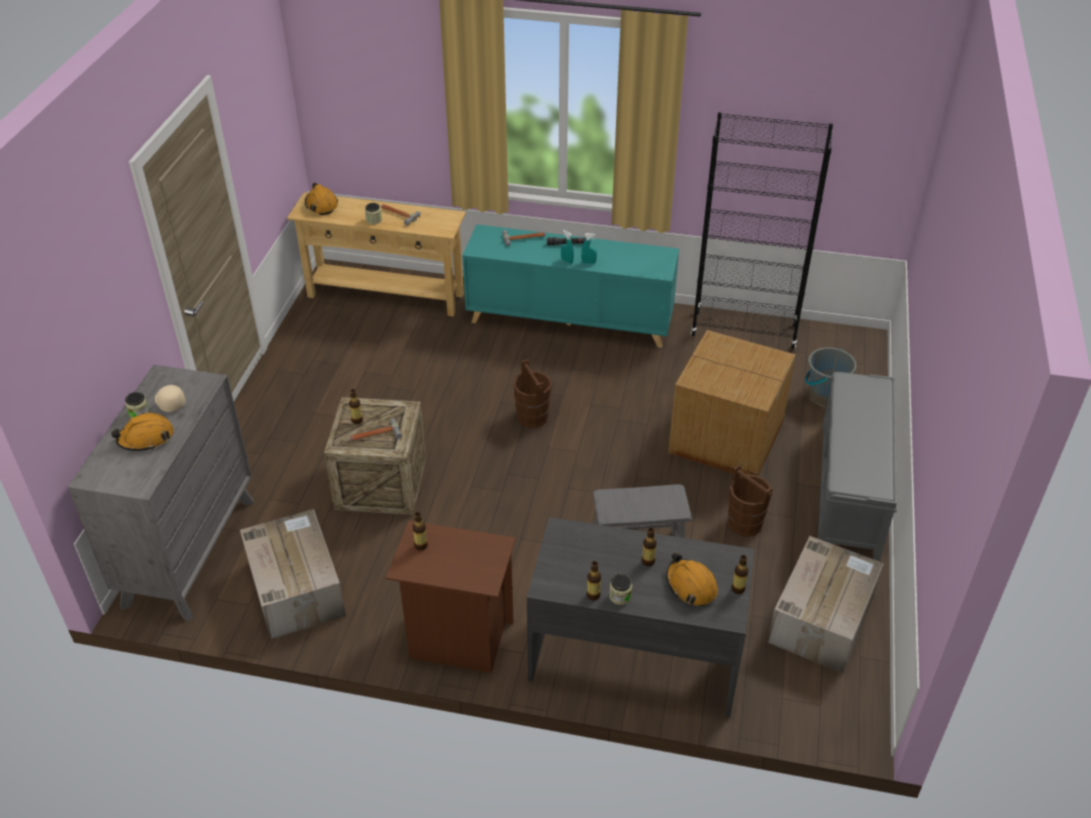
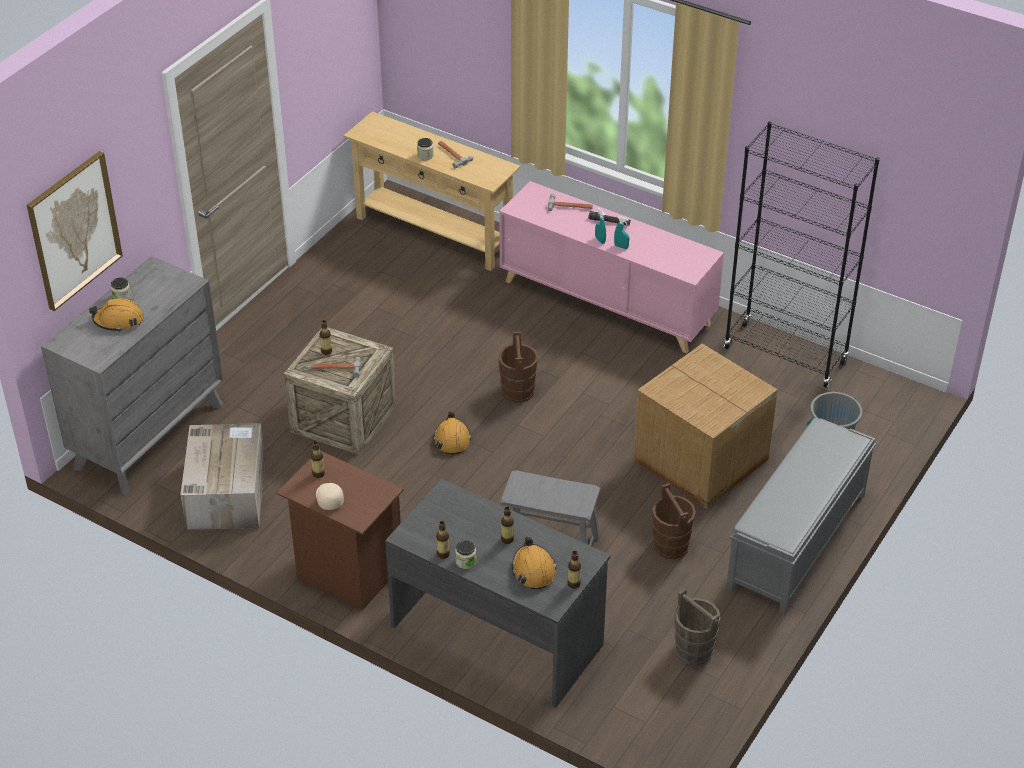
camera: 20 degrees right, 0 degrees up
(75, 350) = (74, 230): none -> picture
(169, 402) = (150, 293): beige cap -> beige cap (328, 498)
(321, 205) = (382, 128): orange hard hat -> orange hard hat (452, 439)
(570, 320) = (607, 302): turquoise cabinet -> pink cabinet
(821, 617) = (693, 650): cardboard box -> brown bucket

